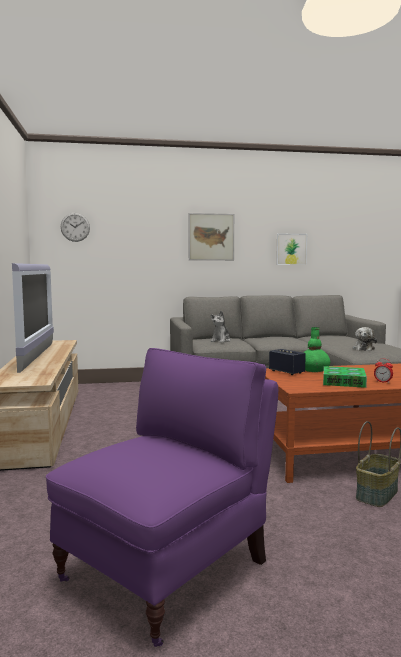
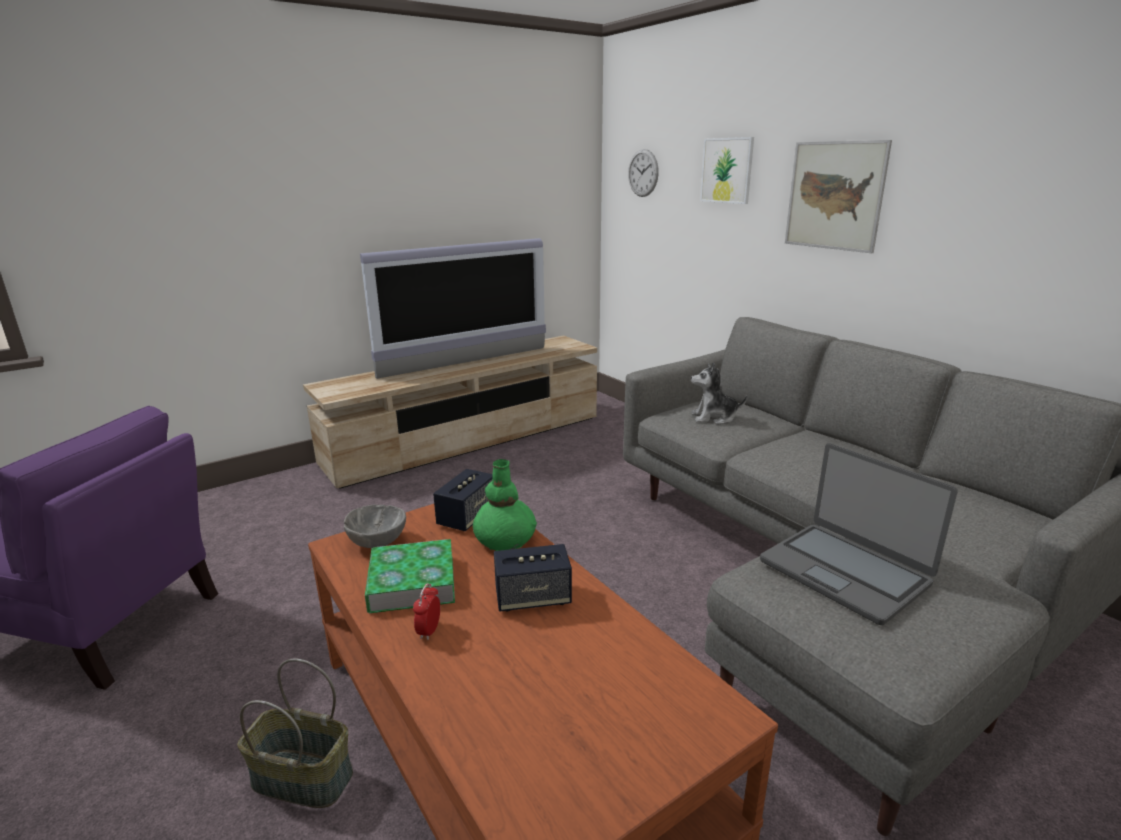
camera: 65 degrees right, 15 degrees up
(291, 249) = (1035, 239): picture -> picture (727, 170)
(300, 384) = (376, 542): none -> grey bowl
(363, 348) = (845, 572): plush toy -> laptop
(365, 371) = (533, 598): none -> speaker

